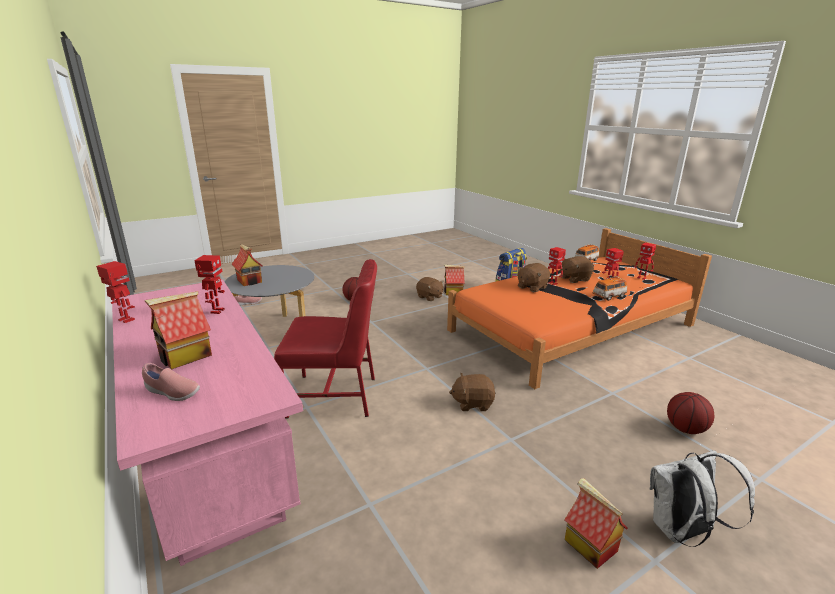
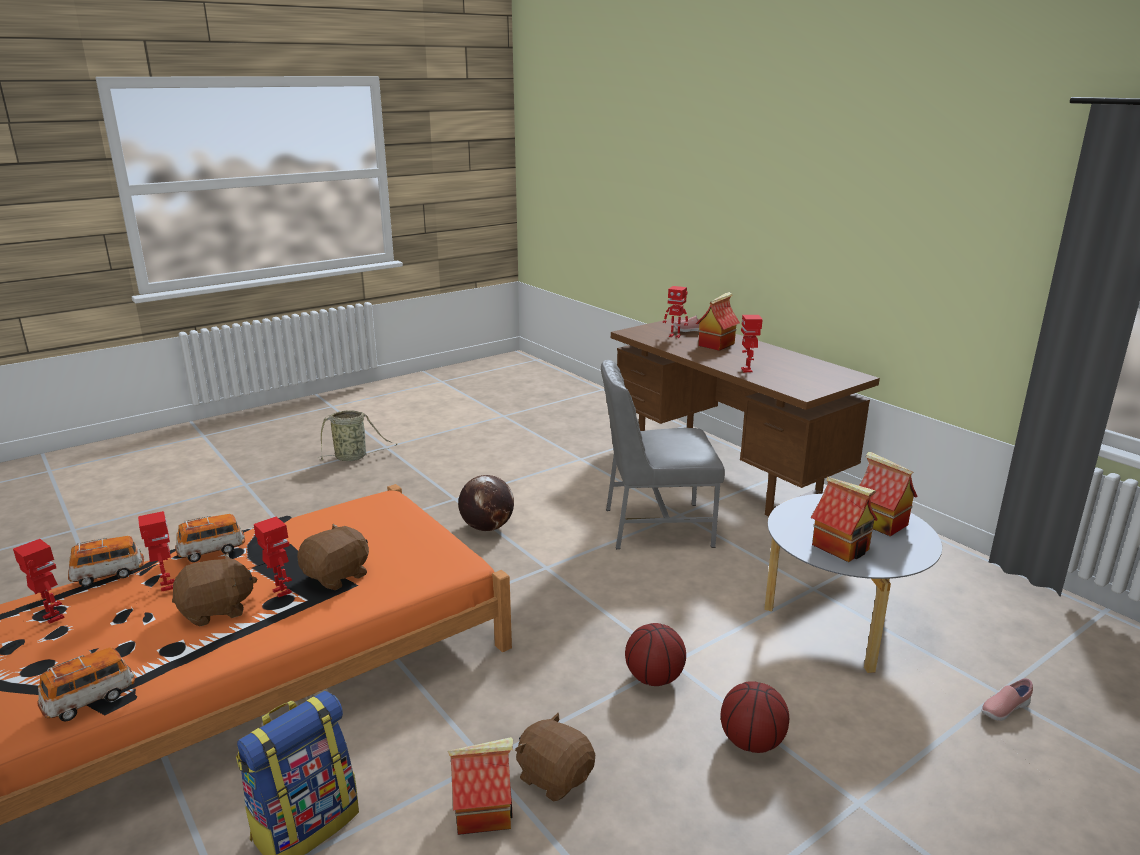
camera: 175 degrees right, 0 degrees up
(125, 320) = (814, 361): toy robot -> toy robot (675, 336)
(212, 464) = (726, 471): pink desk -> brown desk
(335, 396) = (655, 526): red chair -> grey chair
(472, 403) = (487, 527): brown plush toy -> globe
(589, 545) = (424, 450): toy house -> toy house (841, 547)
(646, 290) = (108, 574): none -> toy car
(681, 532) = (353, 457): white backpack -> basket
(686, 429) = (259, 515): basketball -> basketball (653, 678)

